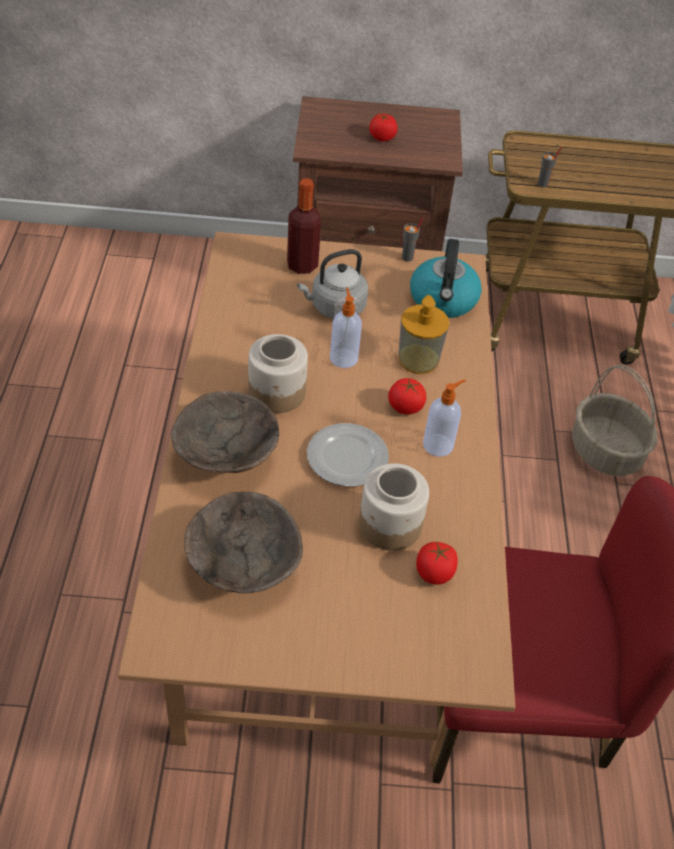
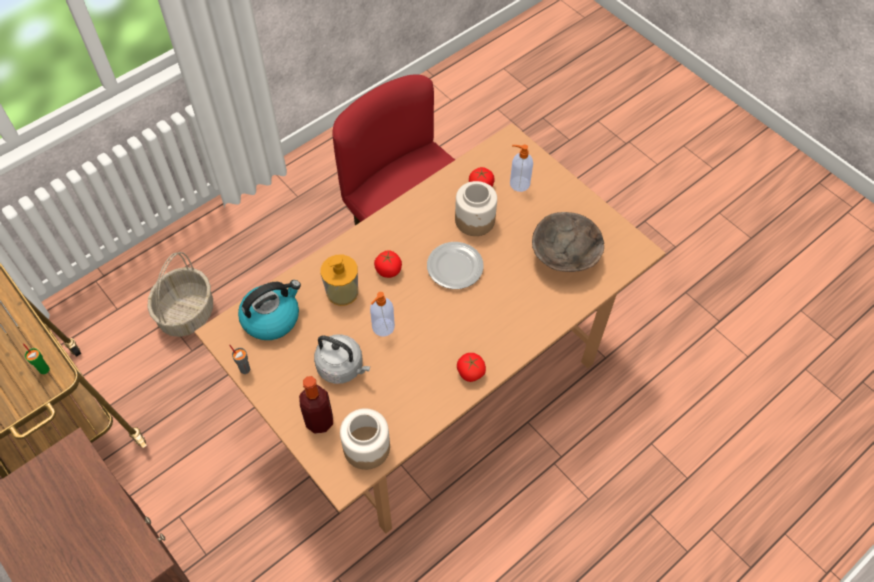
camera: 130 degrees left, 10 degrees up
(226, 456) = (516, 318): brown bowl -> none
(277, 393) = (447, 335): jar -> jar (366, 447)
(382, 137) = (76, 523): tomato -> tomato (470, 372)
(439, 444) = (399, 237): soap dispenser -> soap dispenser (518, 184)
(543, 184) = (44, 369): grey cup -> green cup

